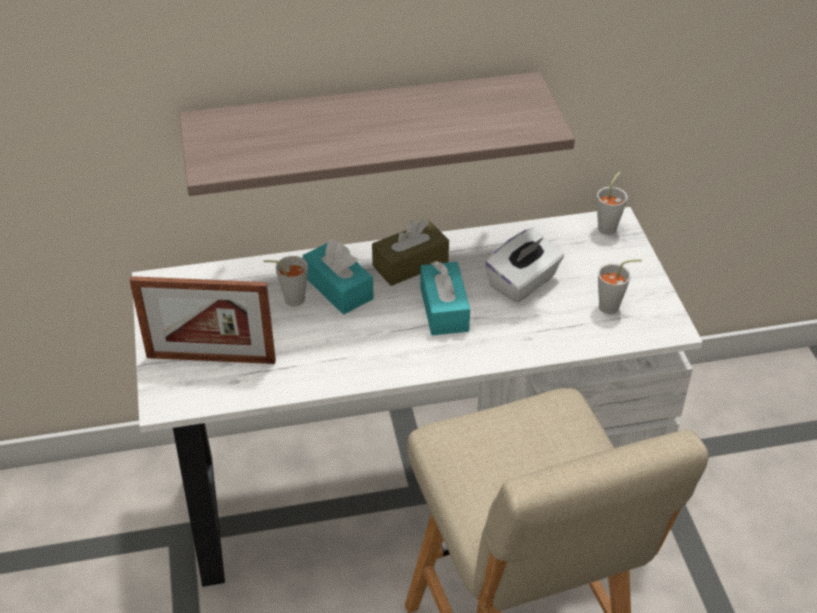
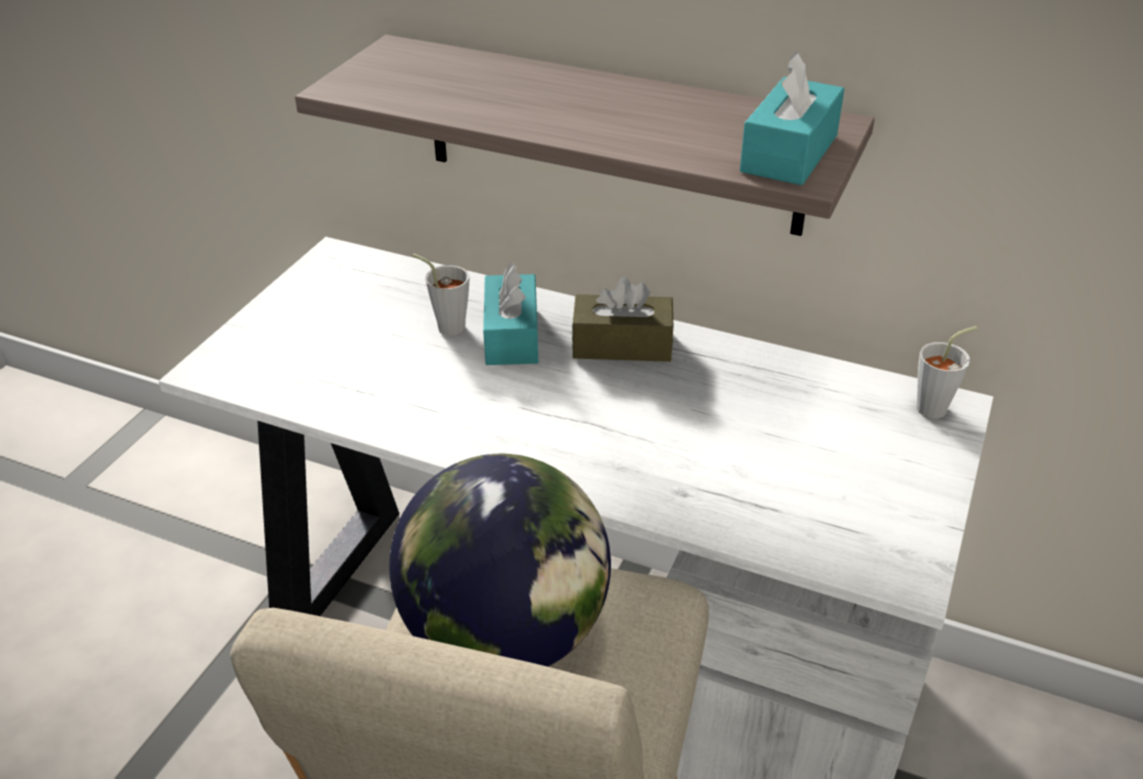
camera: 35 degrees right, 5 degrees down
(211, 359) = (300, 348): picture frame -> none
(444, 309) = (609, 410): turquoise tissue box -> turquoise tissue box (789, 153)
(509, 461) = (505, 635): none -> globe
(523, 282) = (744, 424): white tissue box -> none
(613, 307) = (845, 509): grey cup -> none

